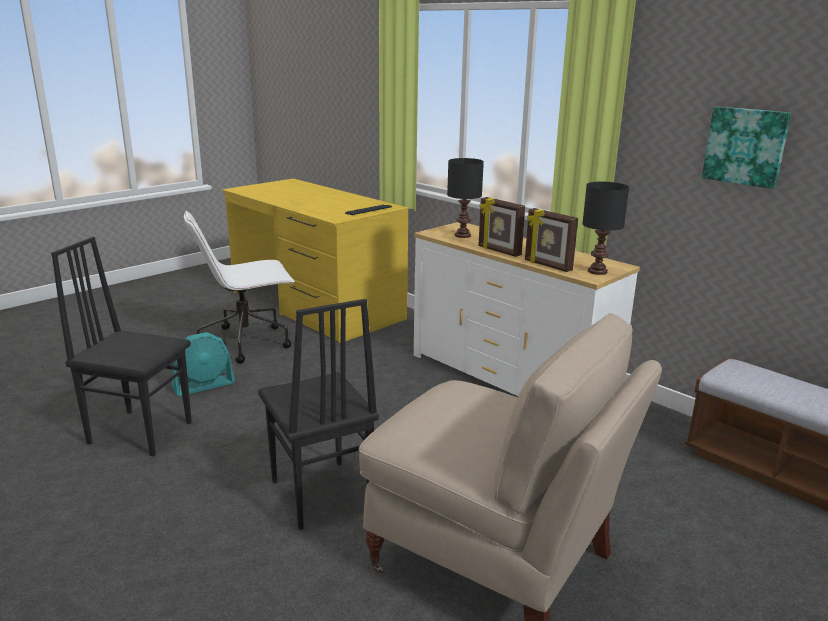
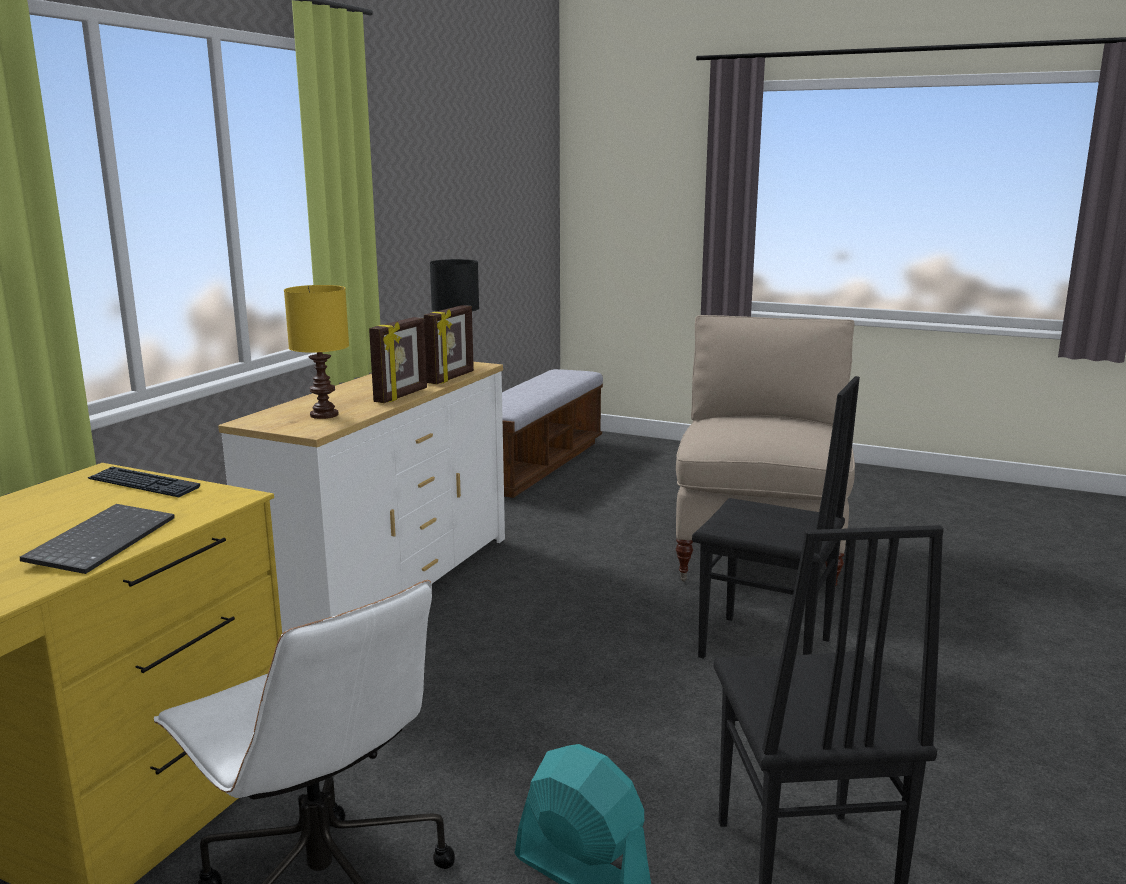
camera: 110 degrees left, 5 degrees down
(310, 207) = (101, 540): none -> keyboard
(319, 495) = (765, 649): black chair -> black chair turned 75 degrees clockwise
(462, 235) = (324, 415): black table lamp -> yellow table lamp
(745, 146) = (427, 205): picture -> none

